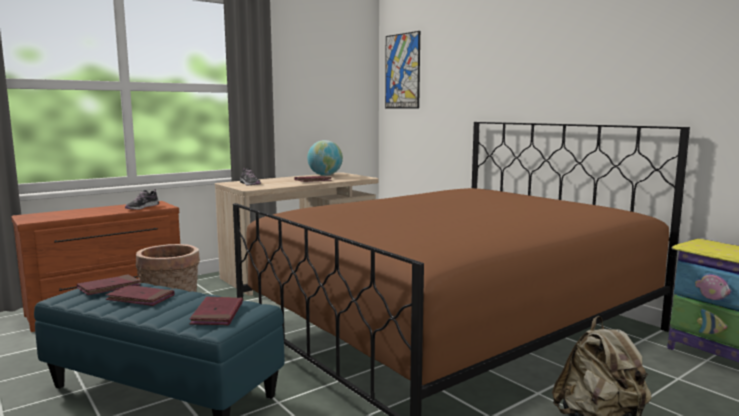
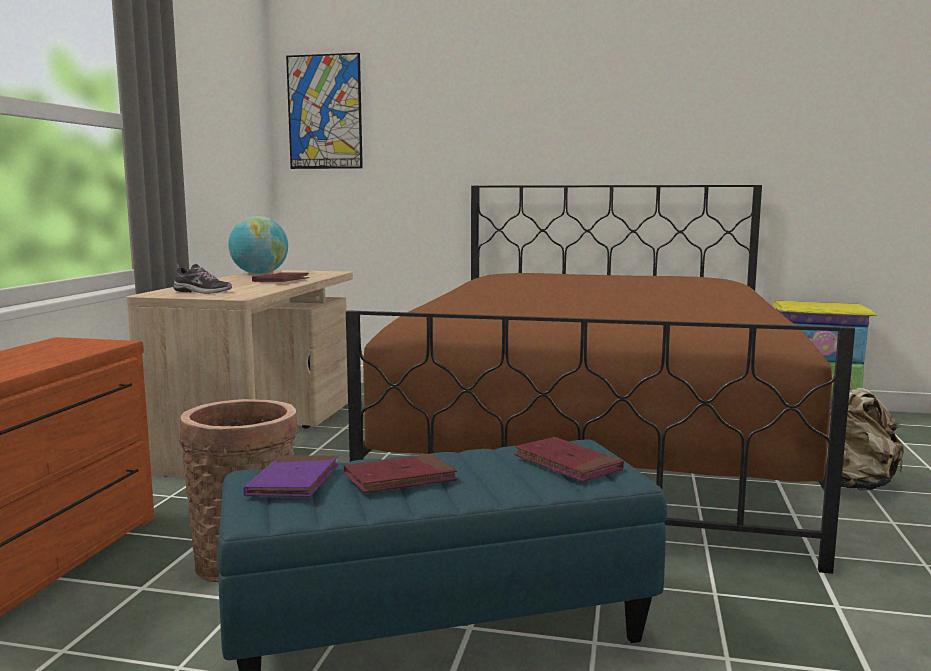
camera: 40 degrees left, 0 degrees up
(109, 287) = (293, 482): red book -> purple book
(142, 207) = (71, 349): shoe -> none

